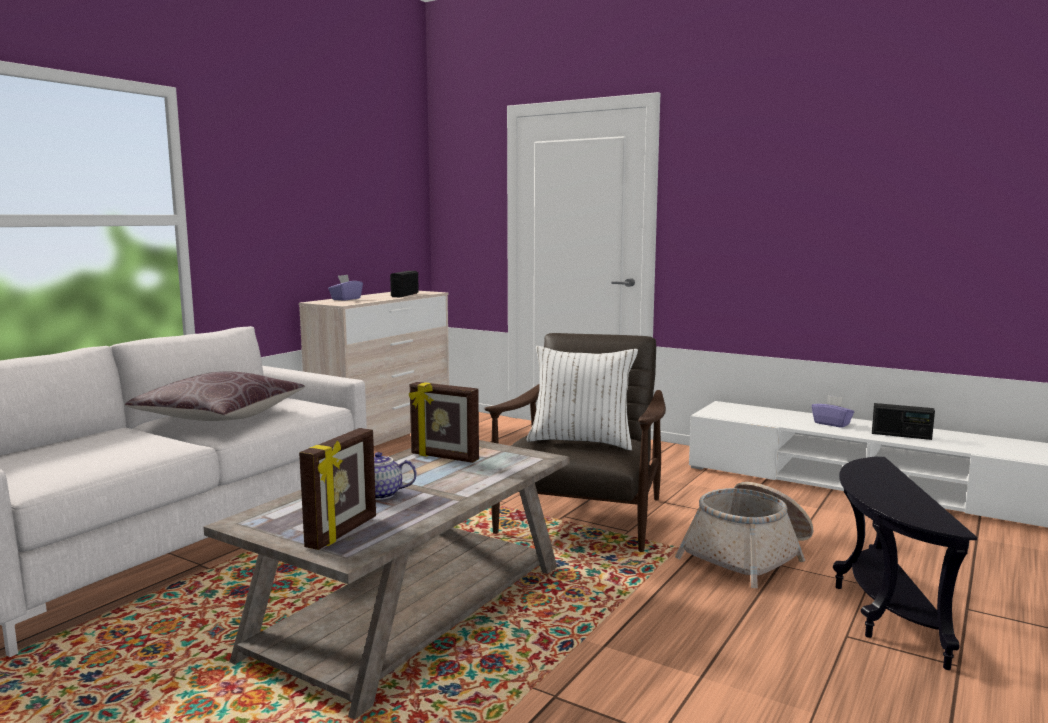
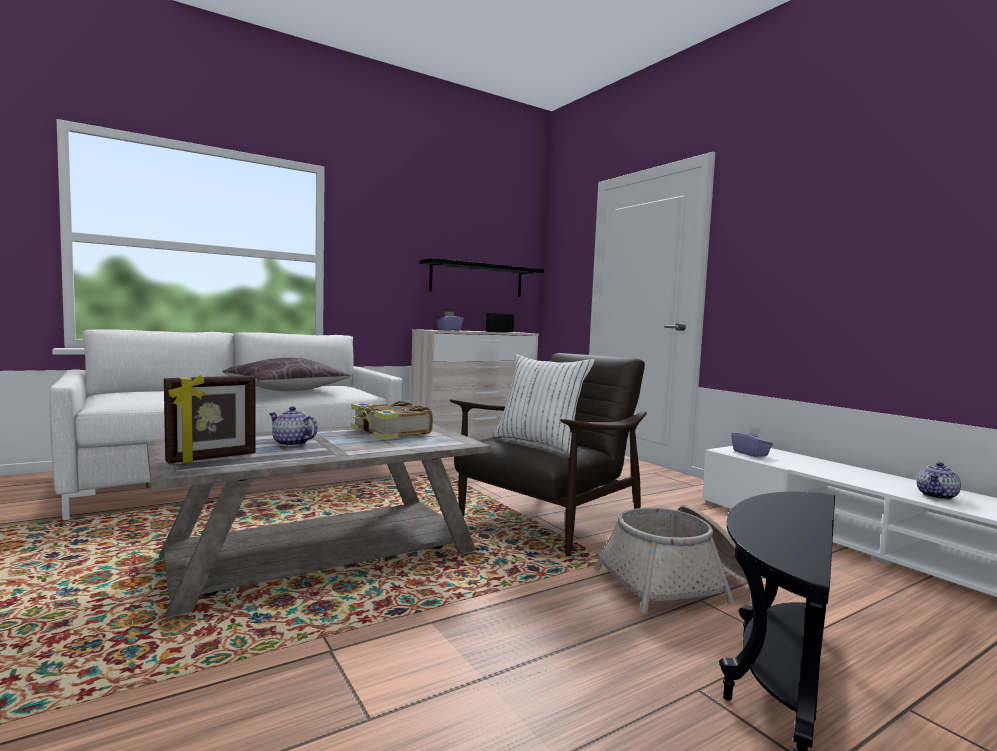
camera: 25 degrees right, 5 degrees down
(362, 228) = (477, 279): none -> black shelf
(444, 457) = (390, 432): picture frame -> book
(832, 424) = (858, 475): purple tissue box -> purple tissue box (750, 453)
(901, 435) = (937, 496): radio -> teapot

